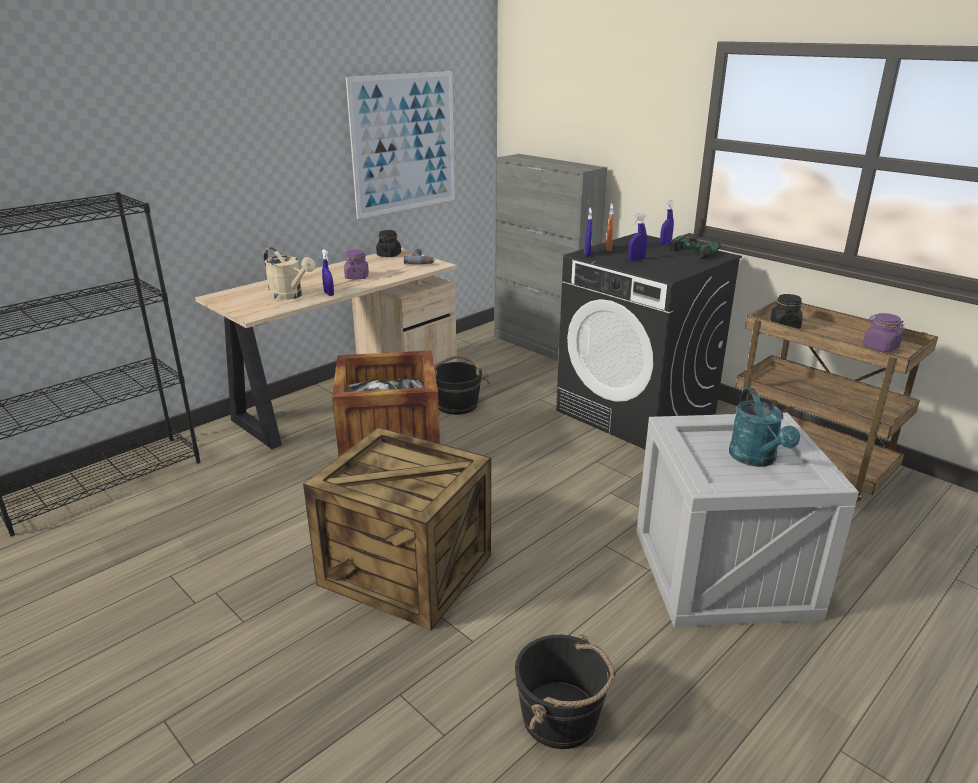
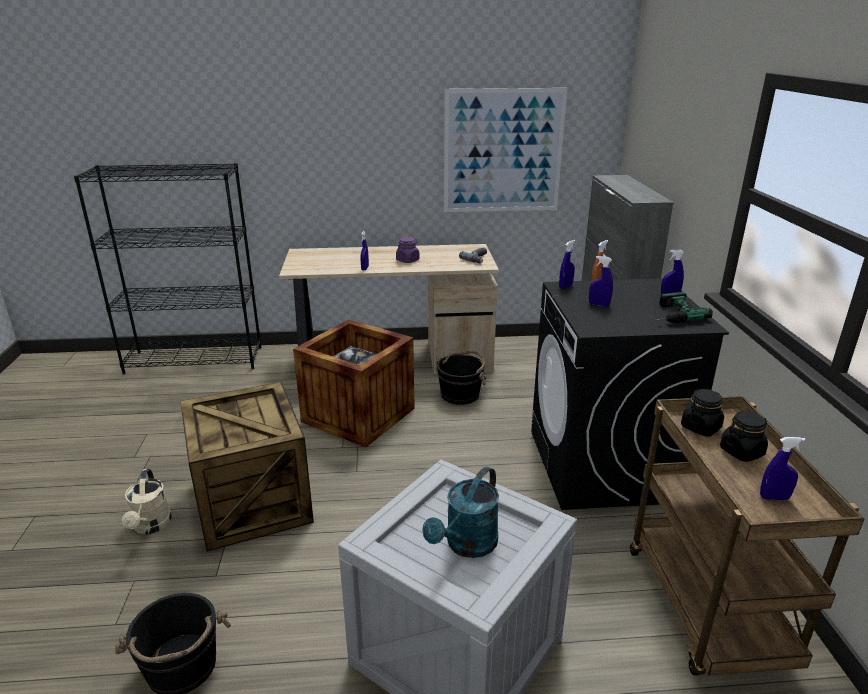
camera: 40 degrees right, 0 degrees up
(290, 296) = (340, 263): beige watering can -> beige watering can (151, 526)
(389, 255) = (464, 248): black jar -> black jar (741, 452)
(880, 347) = (774, 497): purple jar -> blue spray bottle

